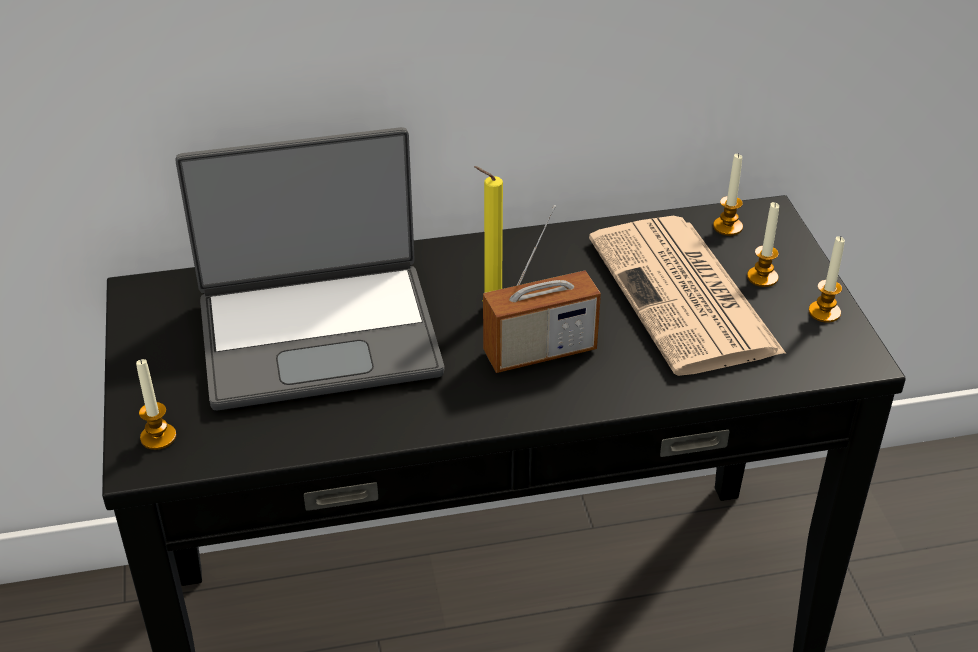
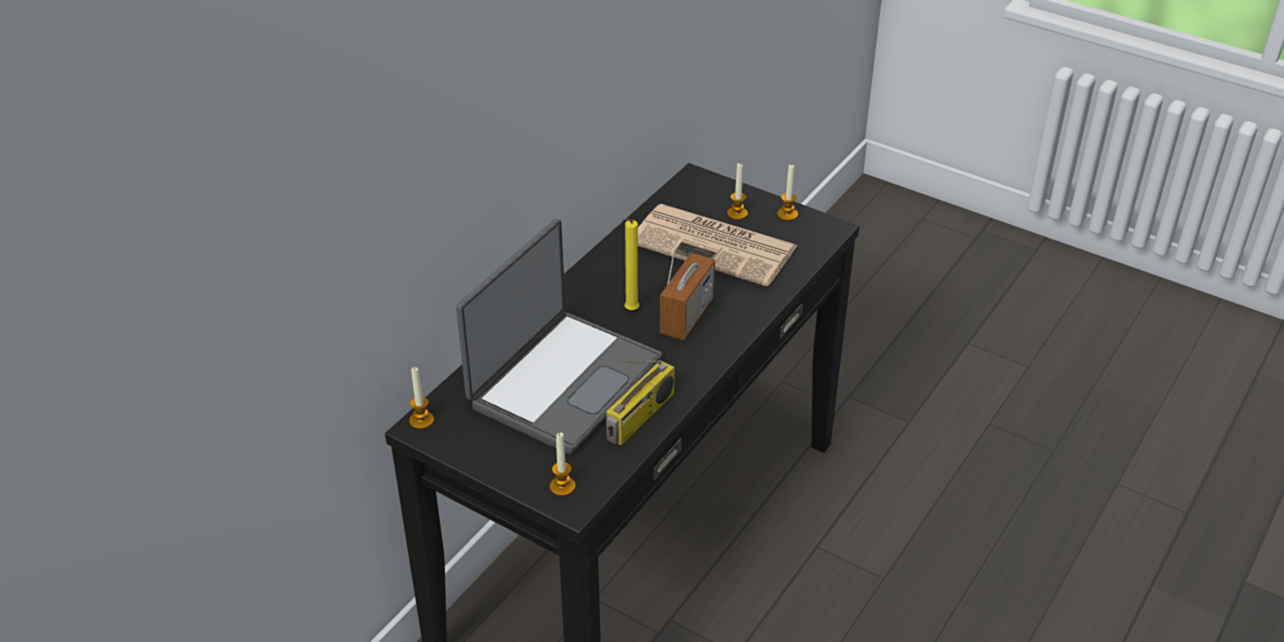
camera: 45 degrees left, 0 degrees up
(334, 422) = (640, 417): none -> radio
(727, 227) = (685, 196): candle -> candle (421, 420)

